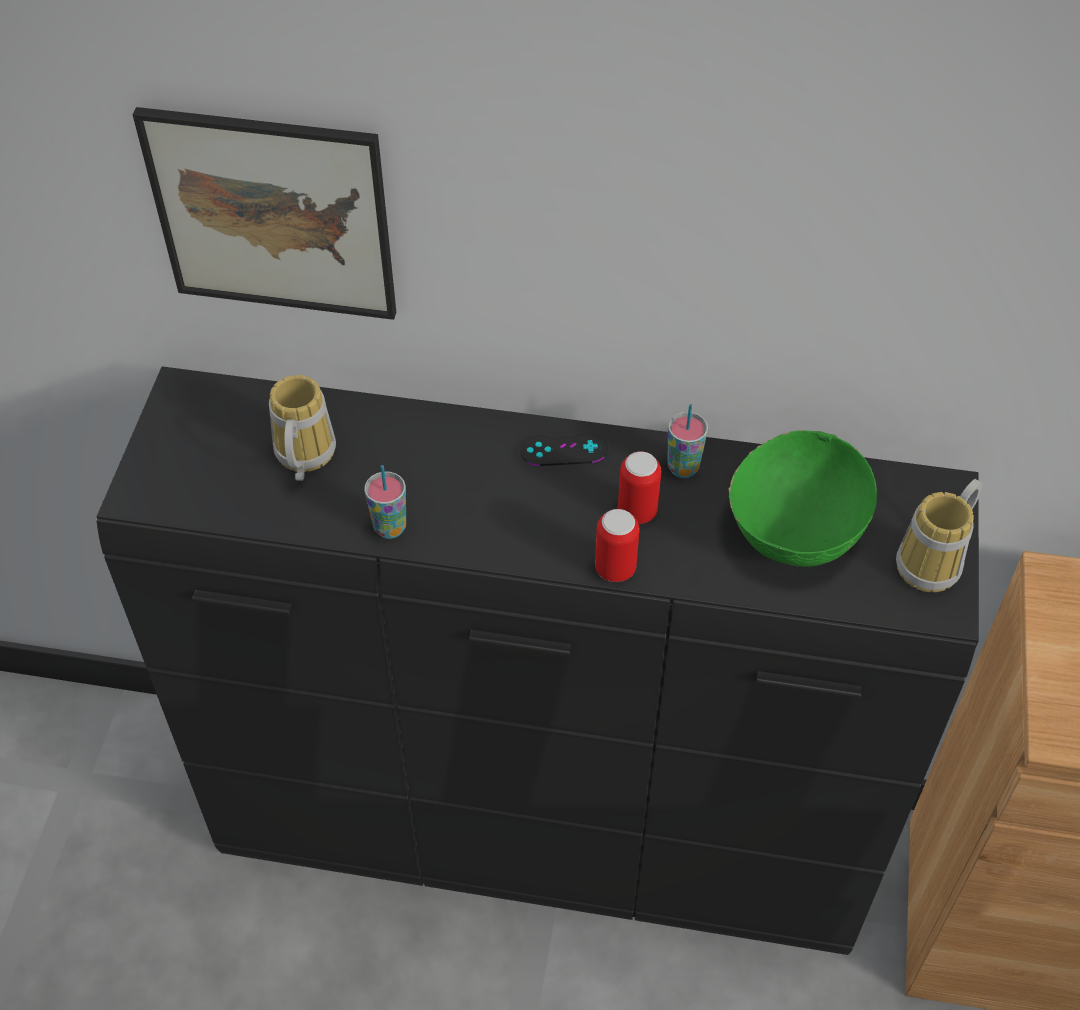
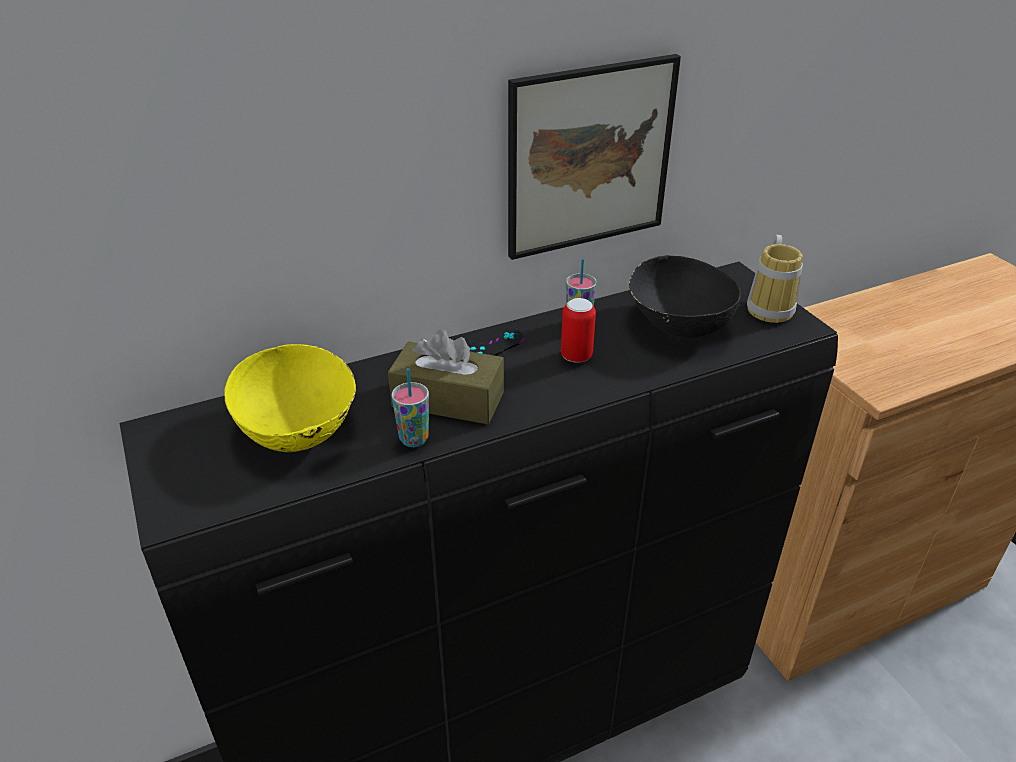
camera: 35 degrees left, 15 degrees down
(273, 214) = (209, 214): picture -> picture (589, 157)
(301, 458) = (299, 429): mug -> yellow bowl
(460, 497) = (448, 399): none -> brown tissue box
(615, 569) = (597, 391): can -> none
(795, 527) = (677, 323): green bowl -> black bowl

